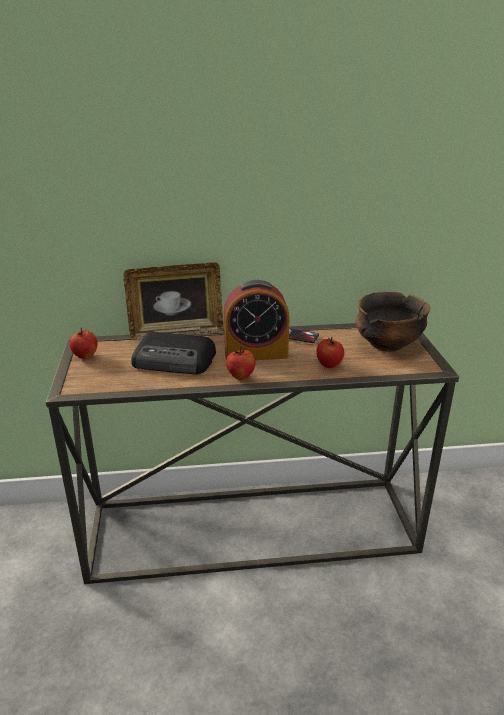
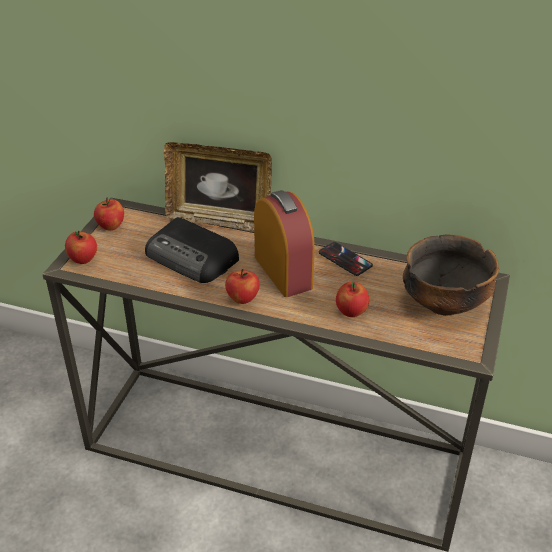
camera: 25 degrees right, 10 degrees up
(78, 383) = (83, 259): none -> apple
(256, 353) = (283, 272): alarm clock -> alarm clock turned 135 degrees counterclockwise

